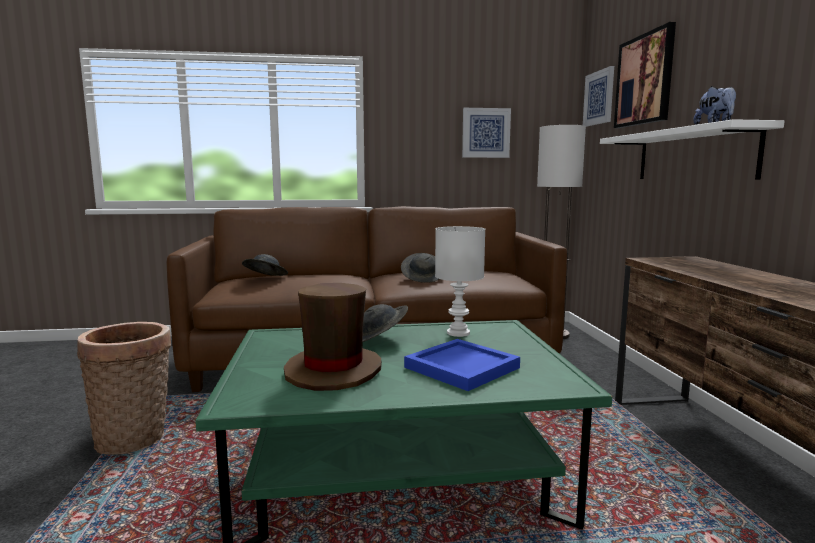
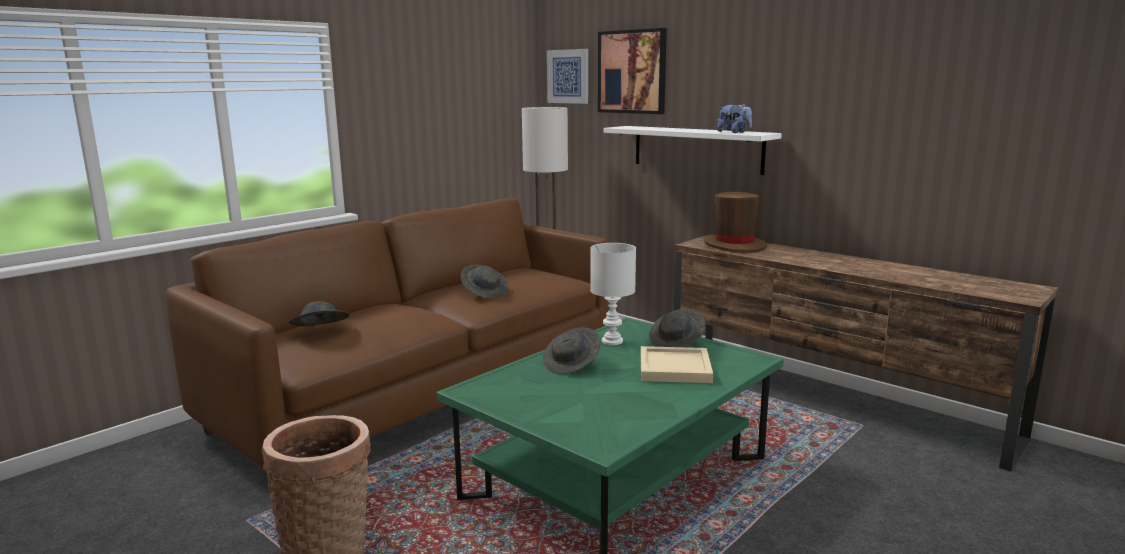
camera: 40 degrees left, 5 degrees up
(334, 370) = (602, 400): brown hat -> brown hat (735, 246)
(460, 367) = (673, 368): blue tray -> beige tray
(485, 133) = (460, 112): picture -> none
(517, 349) = (677, 343): none -> grey hat

